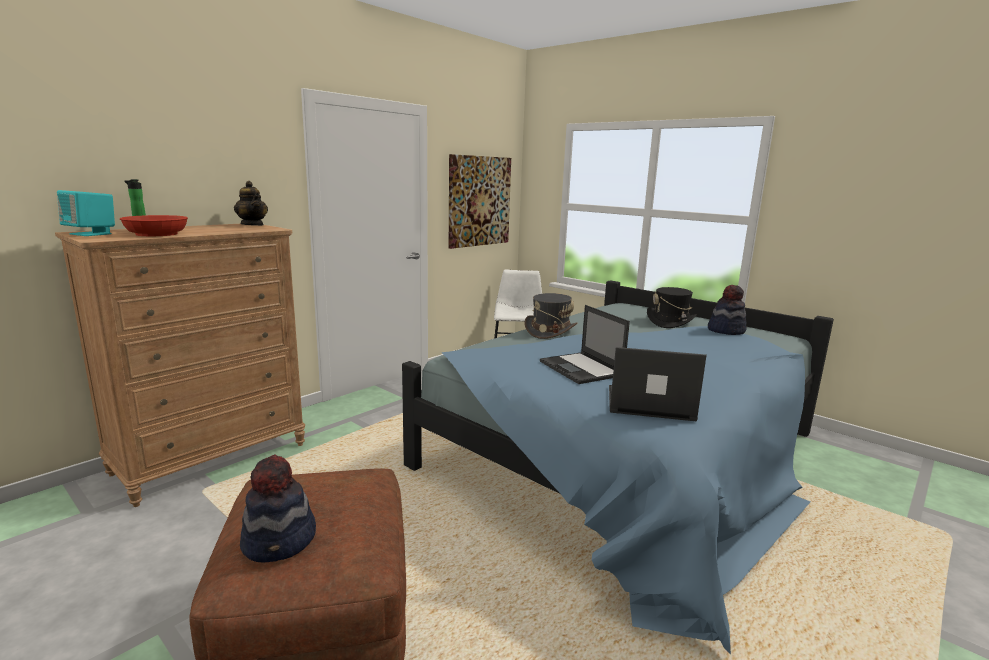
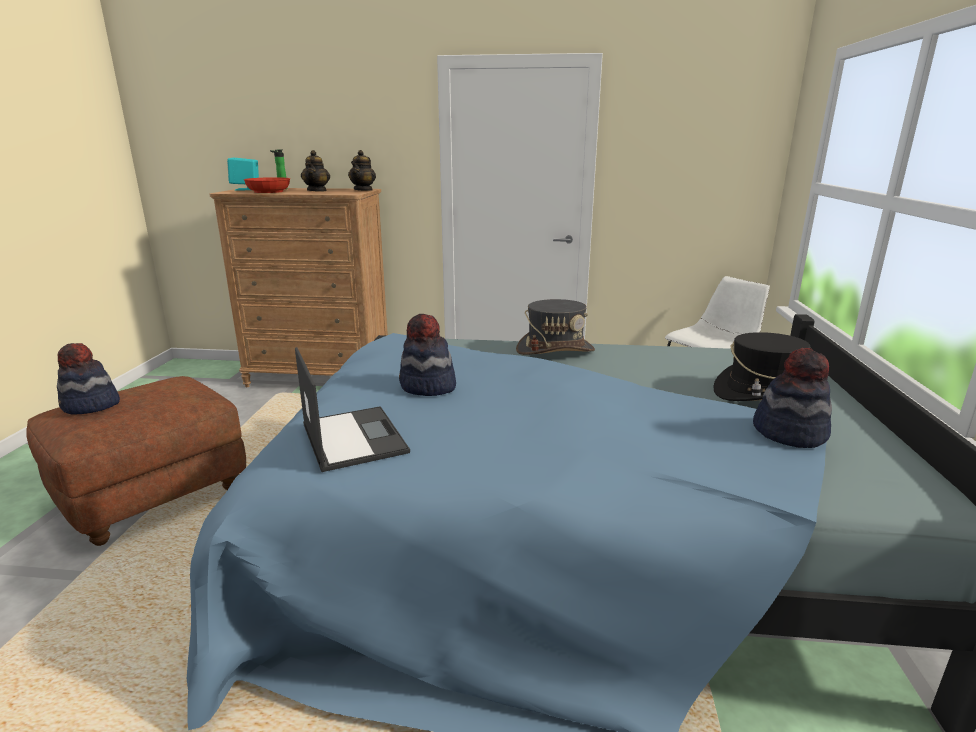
camera: 55 degrees right, 5 degrees up
(209, 229) = (317, 191): none -> teapot
(479, 201) = (690, 177): picture -> none
(582, 369) = (427, 387): laptop -> hat

